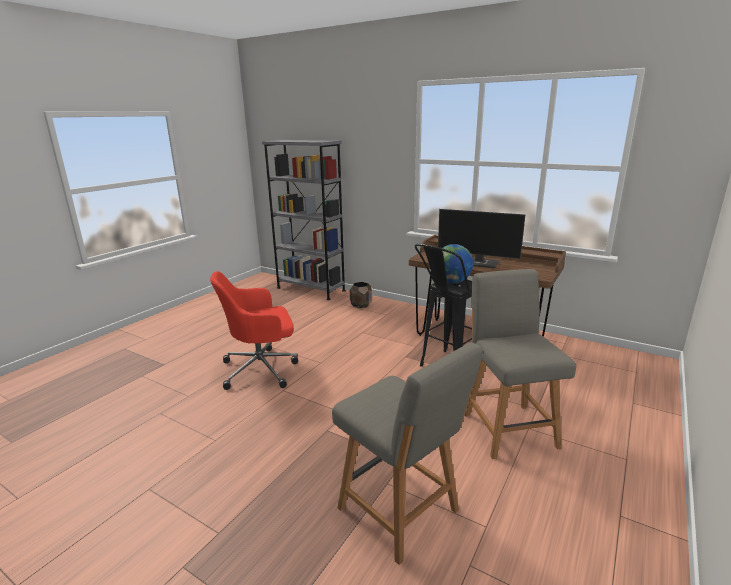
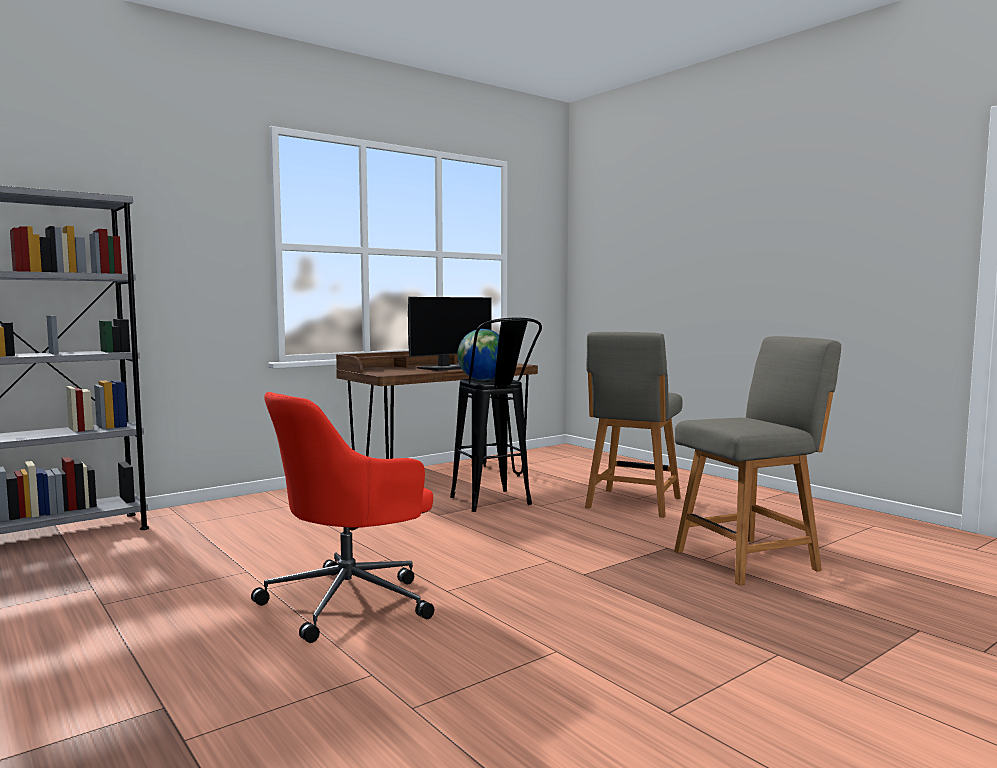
camera: 70 degrees left, 15 degrees down
(262, 369) = (350, 601): red office chair -> red office chair turned 45 degrees clockwise
(361, 305) = (222, 513): brown planter -> none
(508, 428) = (632, 504): grey chair -> grey chair turned 75 degrees counterclockwise

